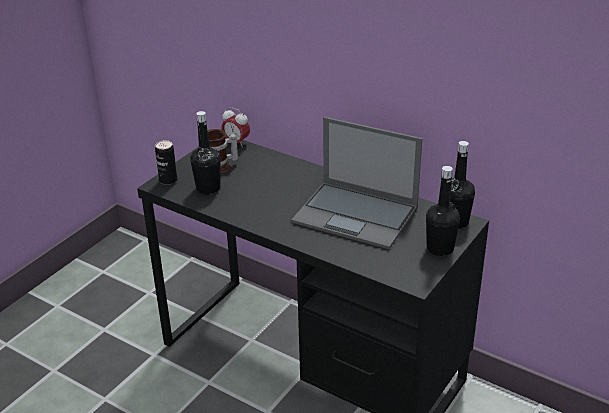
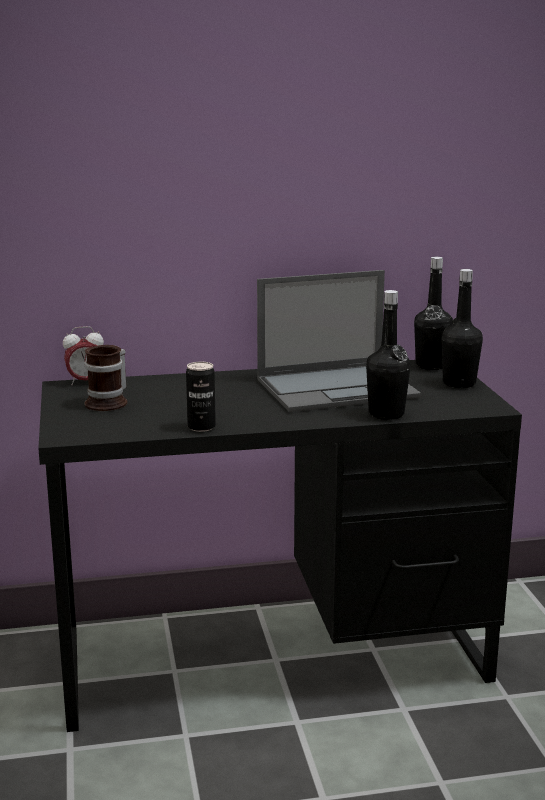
camera: 45 degrees left, 15 degrees down
(168, 180) = (68, 429): can -> can (201, 427)
(208, 188) = (135, 420): black bottle -> black bottle (386, 414)

